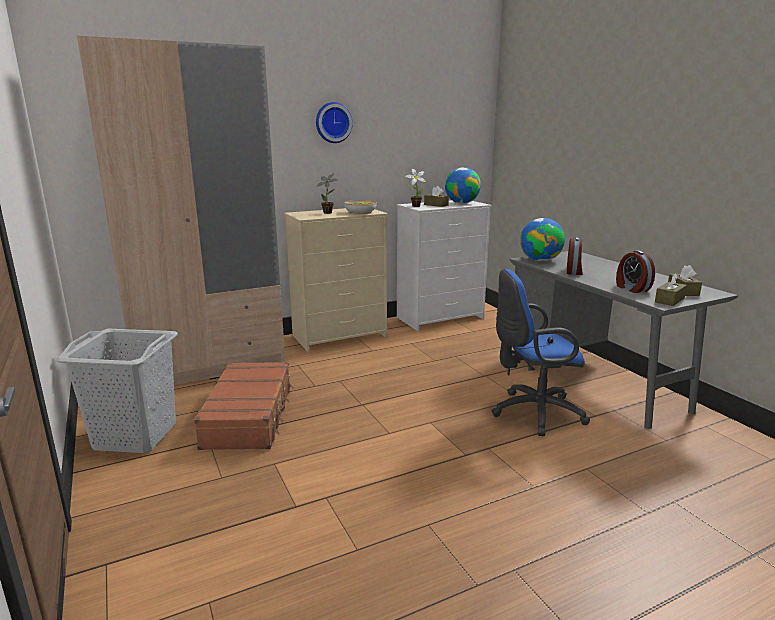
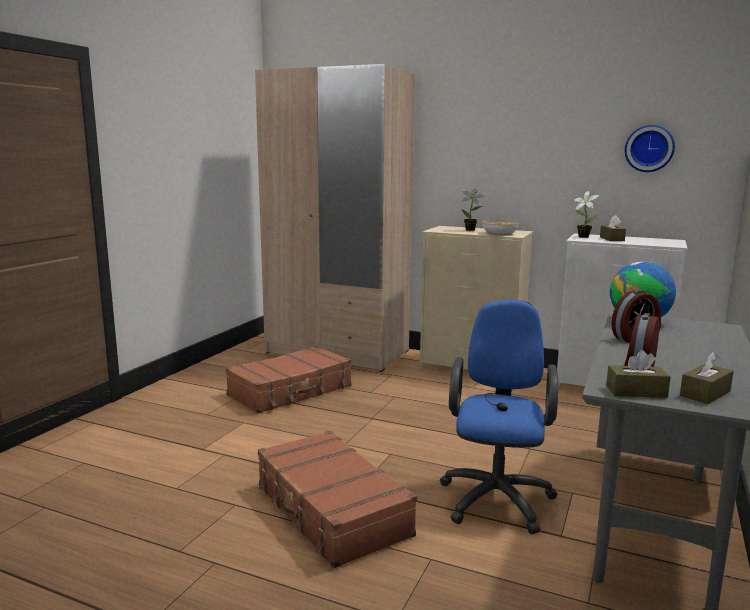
camera: 50 degrees right, 5 degrees down
(135, 436) = (220, 374): grey laundry basket -> none
(333, 122) = (502, 136): wall clock -> wall clock (649, 148)
(461, 203) = (654, 241): globe -> none
(487, 481) = (331, 511): none -> brown suitcase
(532, 413) = (497, 496): blue office chair -> blue office chair turned 60 degrees clockwise

